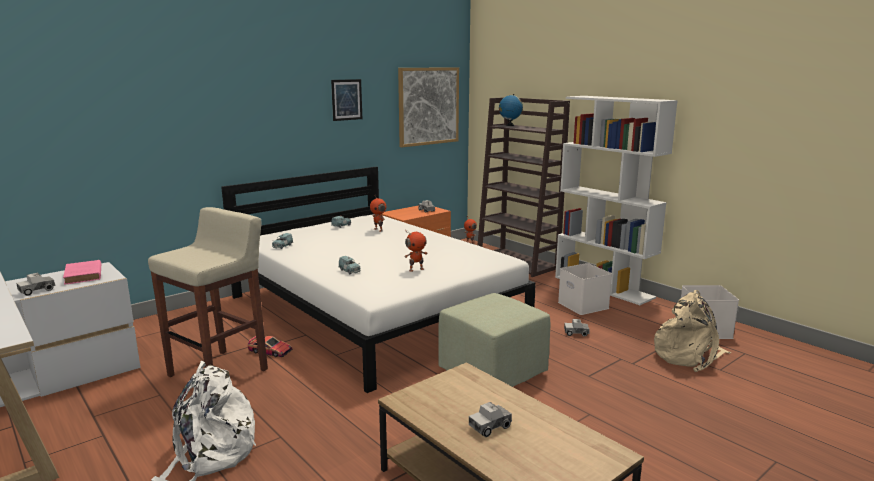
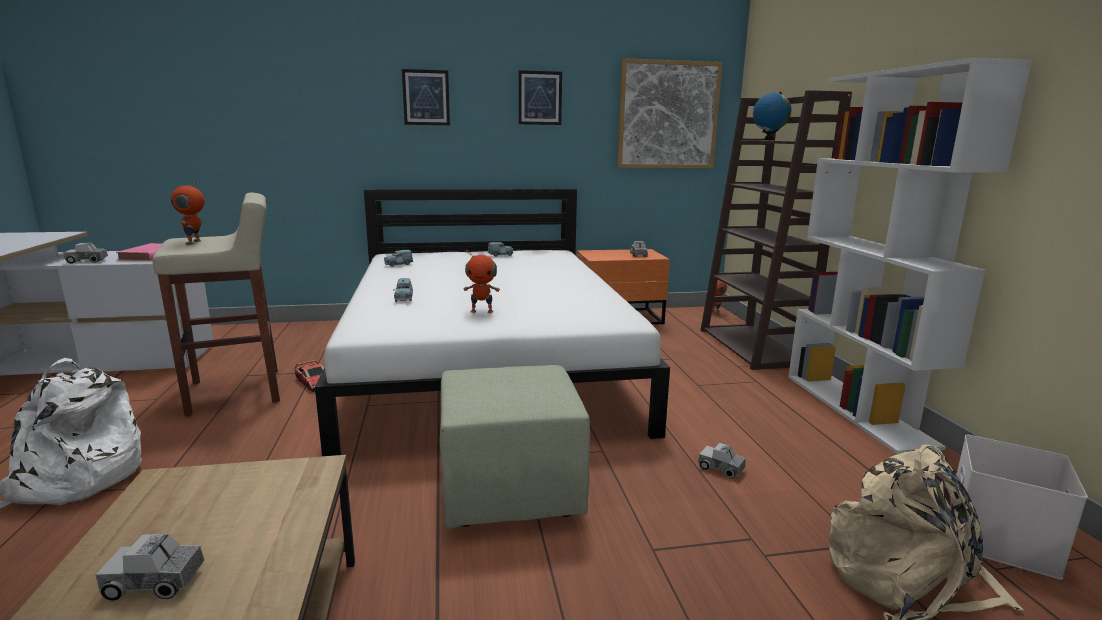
camera: 30 degrees right, 0 degrees up
(265, 105) = (426, 97): none -> picture
(379, 230) = (529, 263): toy robot -> toy robot (194, 242)
(584, 305) = (788, 429): white storage box -> none

